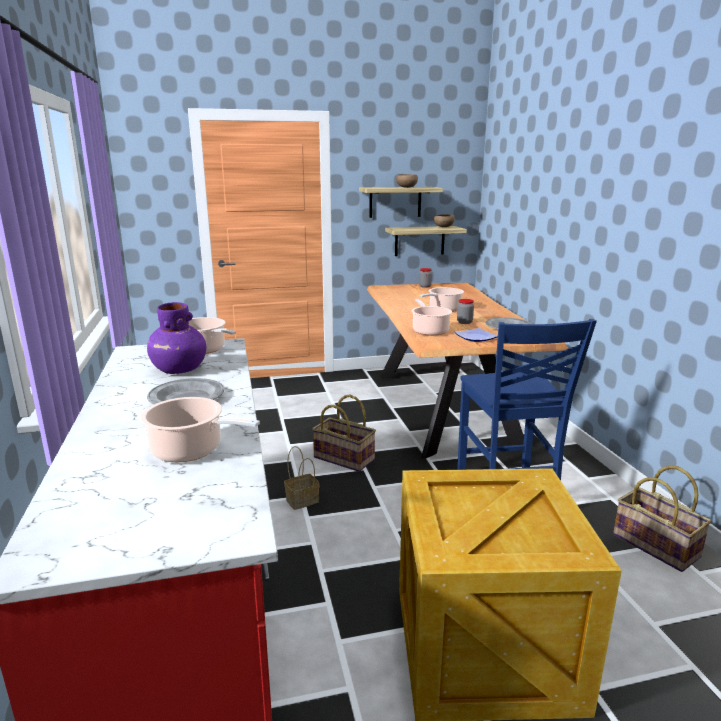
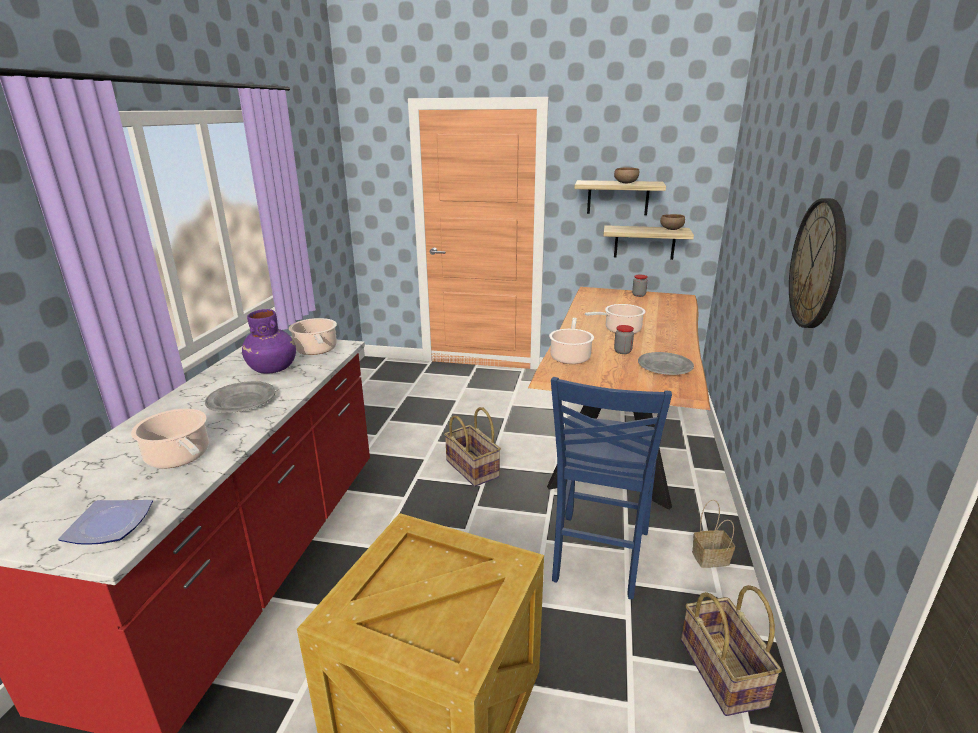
camera: 25 degrees right, 5 degrees up
(303, 500) = (403, 502): basket -> basket (711, 557)
(476, 337) = (610, 375): plate -> plate (110, 526)
(649, 216) = (818, 264): none -> wall clock

